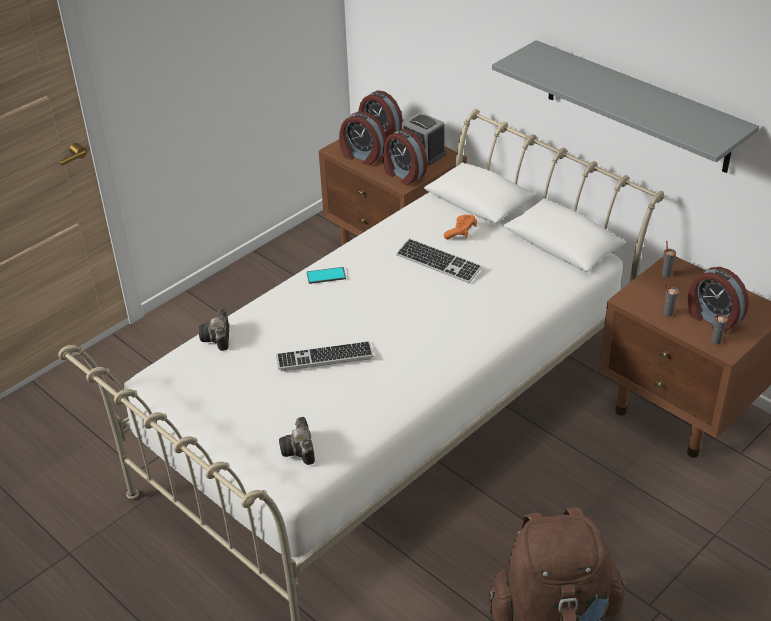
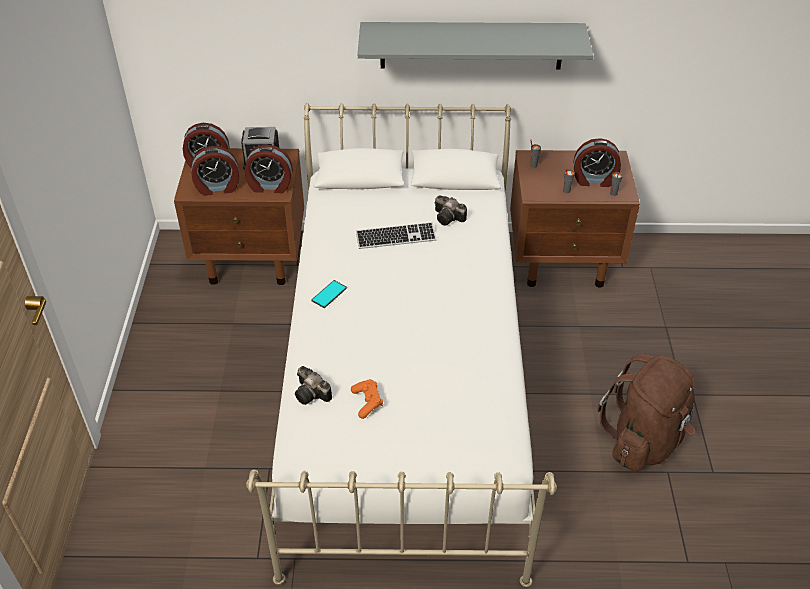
camera: 45 degrees left, 5 degrees up
(300, 451) = (486, 434): camera -> camera (449, 218)
(324, 358) = (412, 356): keyboard -> none
(461, 232) = (381, 206): orange game controller -> orange game controller (367, 402)

